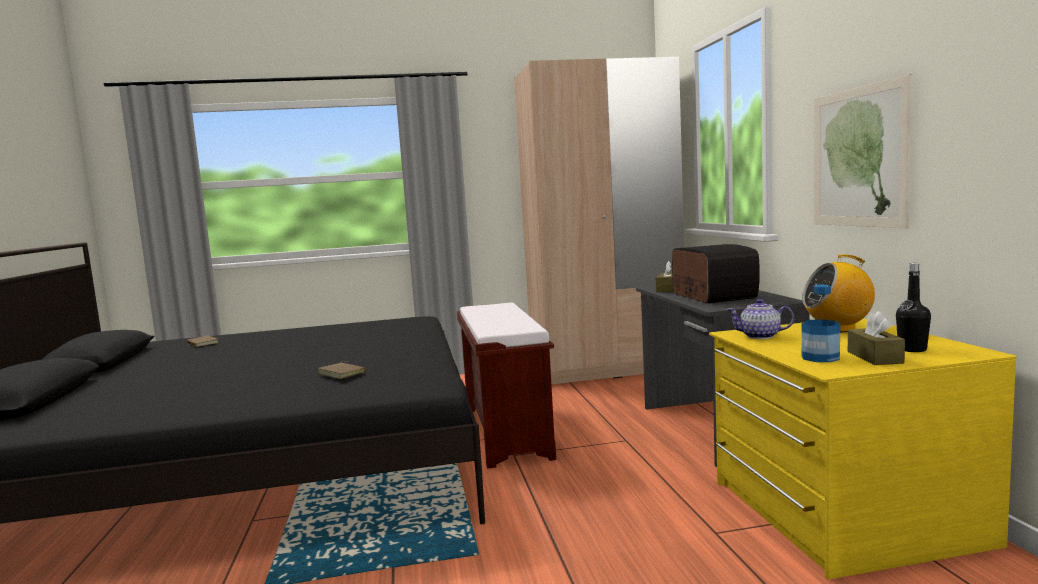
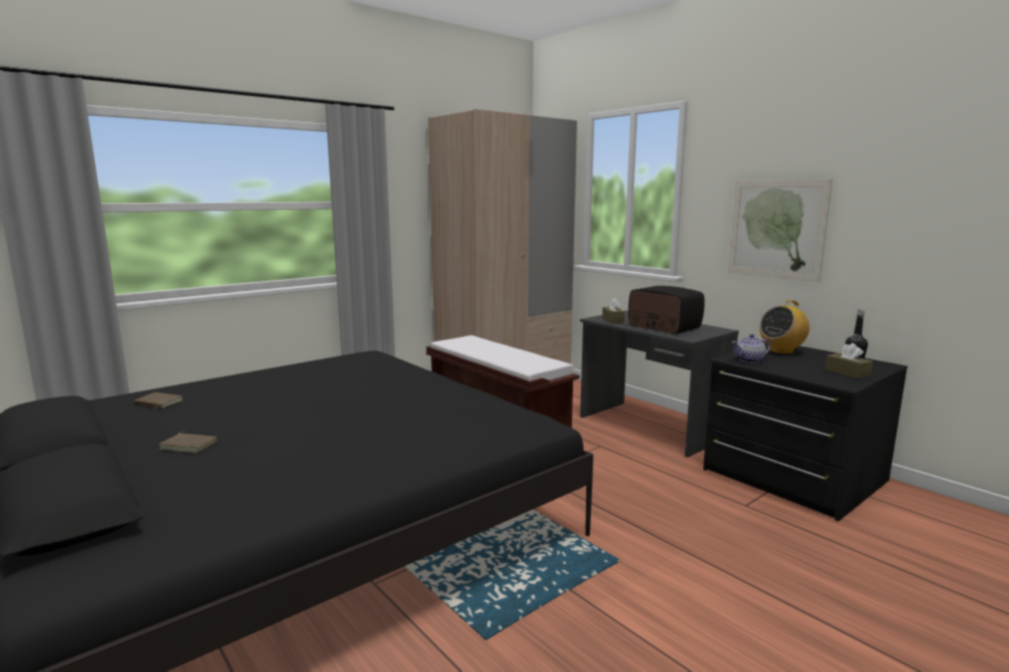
camera: 30 degrees left, 5 degrees up
(343, 373) = (438, 422): brown book -> brown book (190, 445)
(820, 357) = (820, 376): bottle -> none
(840, 512) = (792, 475): yellow dresser -> black dresser

